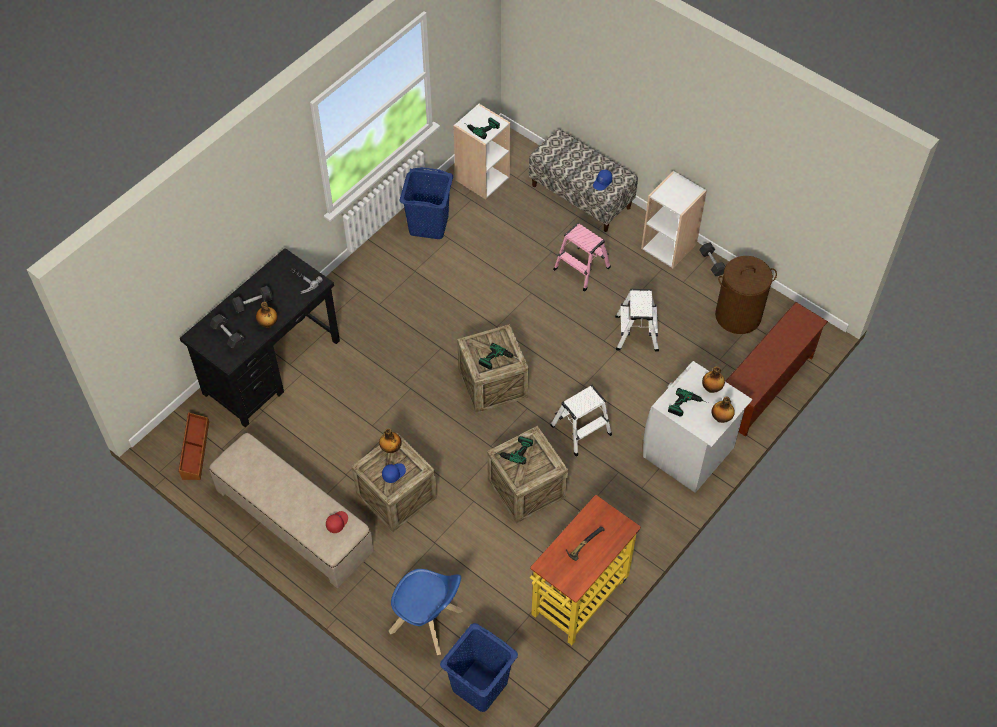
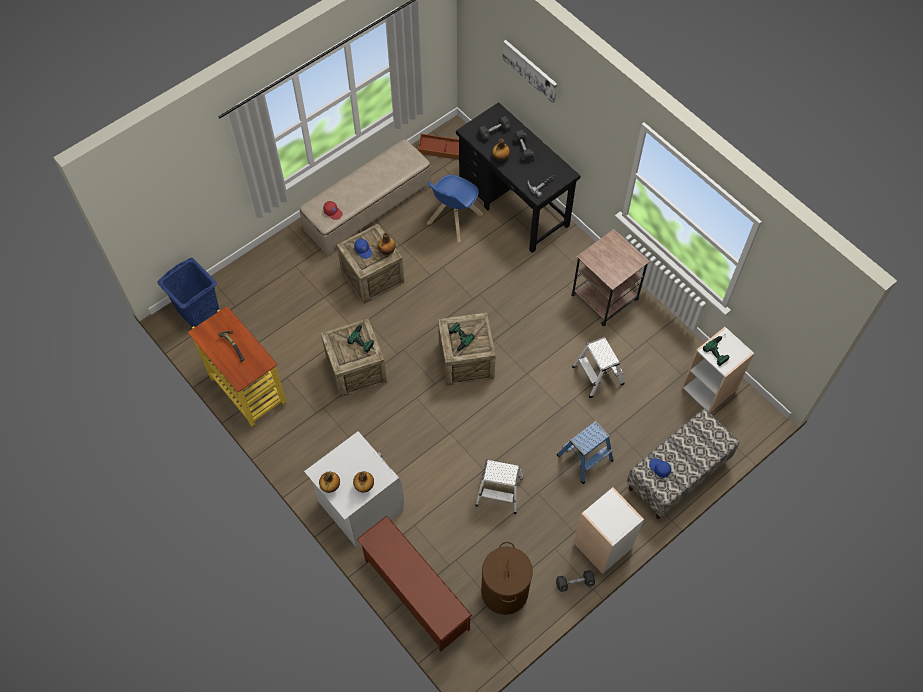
camera: 100 degrees right, 5 degrees up
(194, 249) = (530, 70): none -> picture
(390, 269) = (605, 298): none -> brown cart
(428, 622) = (258, 284): blue chair -> blue chair (453, 220)
(429, 225) = (654, 335): blue laundry basket -> none
(581, 429) = (404, 422): white step ladder -> white step ladder (598, 375)
(582, 268) = (584, 458): pink step ladder -> blue step ladder
(688, 406) = (350, 461): power drill -> none

